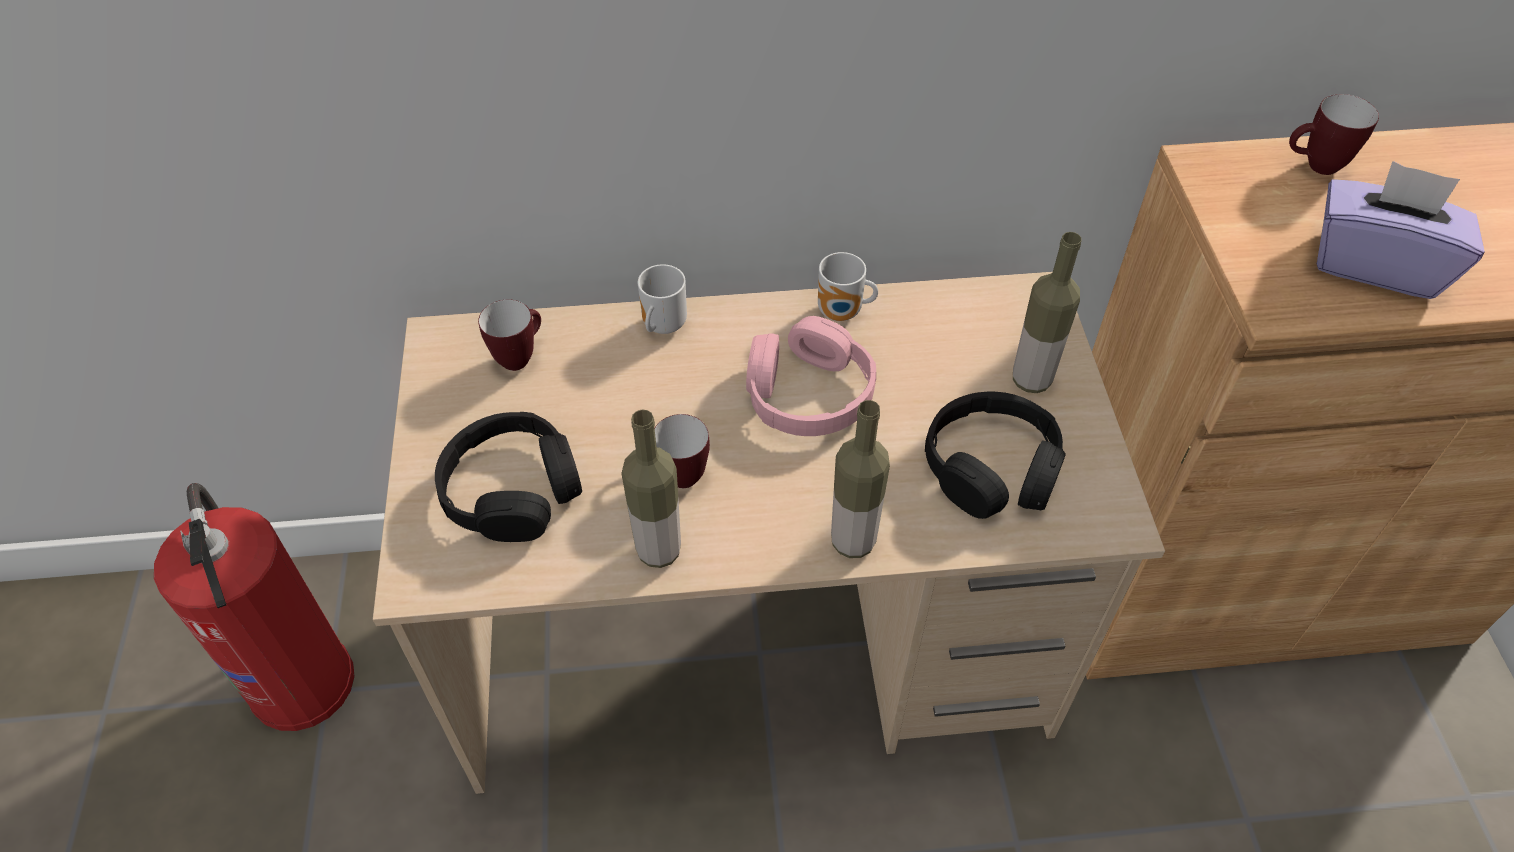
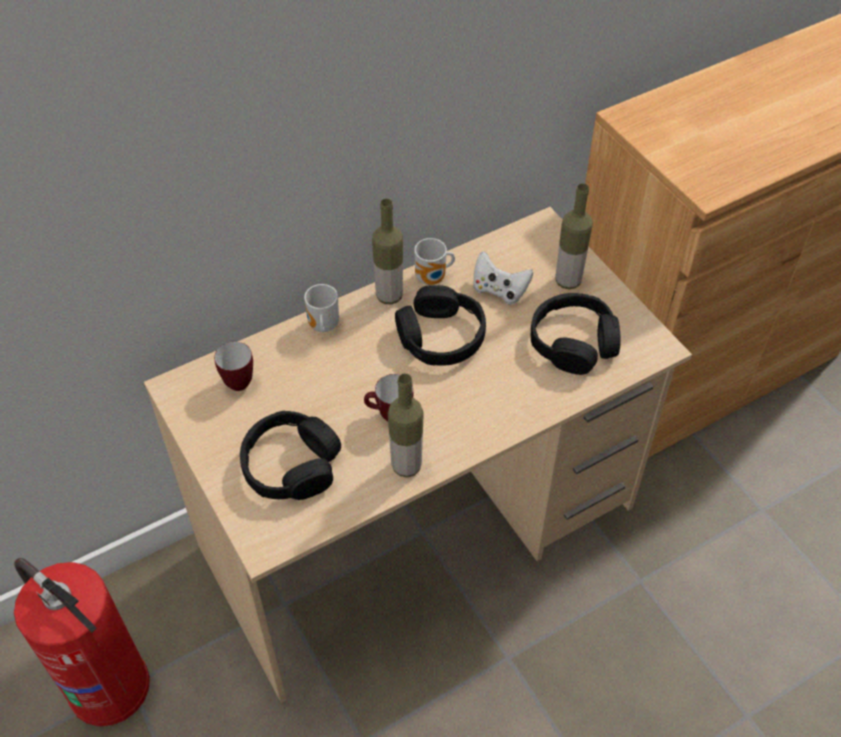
camera: 25 degrees left, 0 degrees up
(808, 393) = (440, 337): pink headphones -> black headphones
(853, 542) = (518, 416): bottle -> bottle (389, 296)
(925, 360) = (499, 290): none -> white game controller
(1314, 167) = (686, 100): mug -> none
(1375, 263) = (745, 148): purple tissue box -> none

